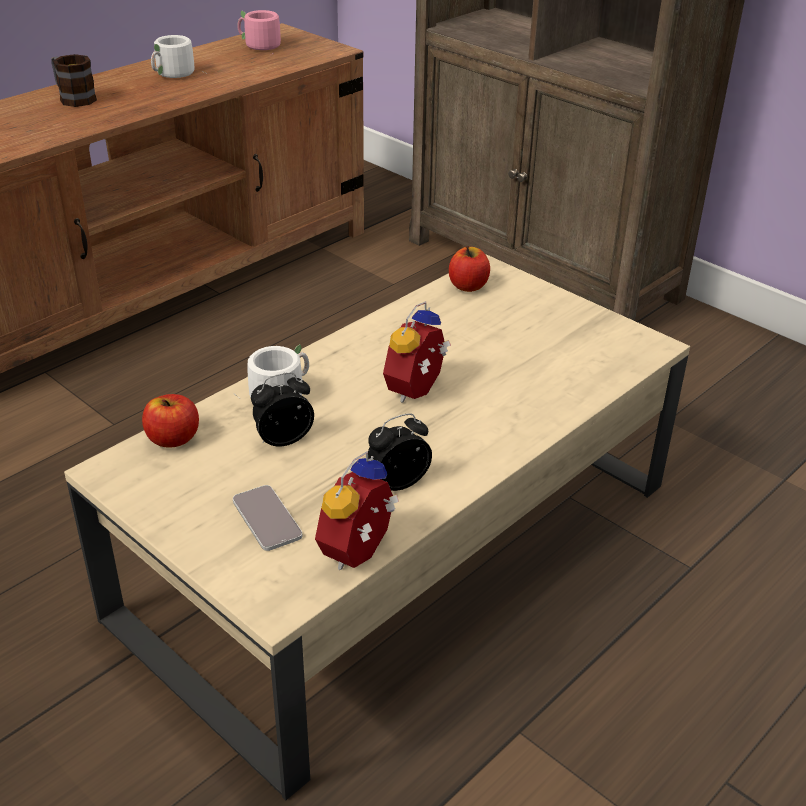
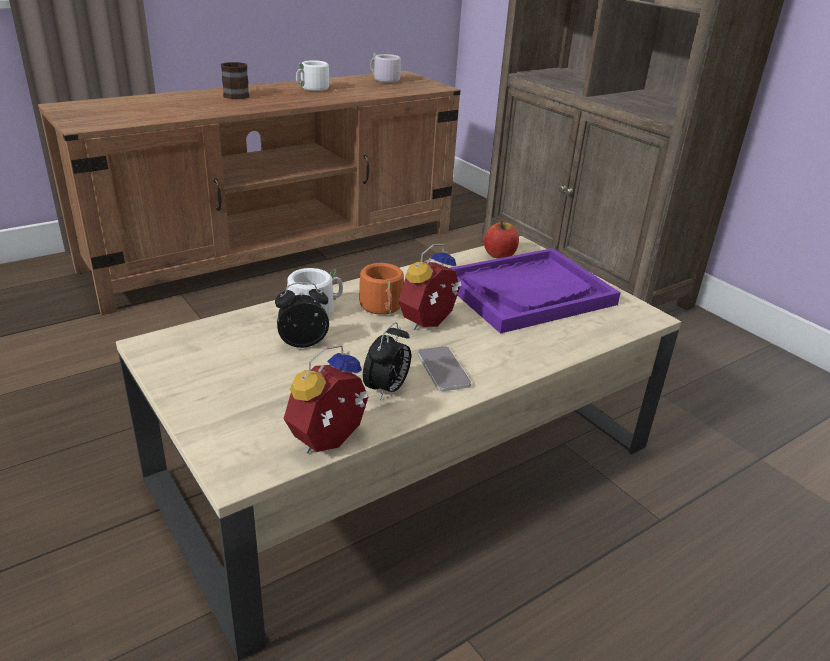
camera: 10 degrees right, 5 degrees down
(173, 439) = (213, 330): apple -> none
(258, 46) = (383, 80): pink mug -> grey mug
(267, 519) = (262, 401): phone -> phone (443, 369)
(359, 379) = (385, 308): none -> orange mug
(398, 482) = (387, 389): alarm clock -> alarm clock turned 135 degrees clockwise
(515, 333) = (528, 292): none -> purple tray

